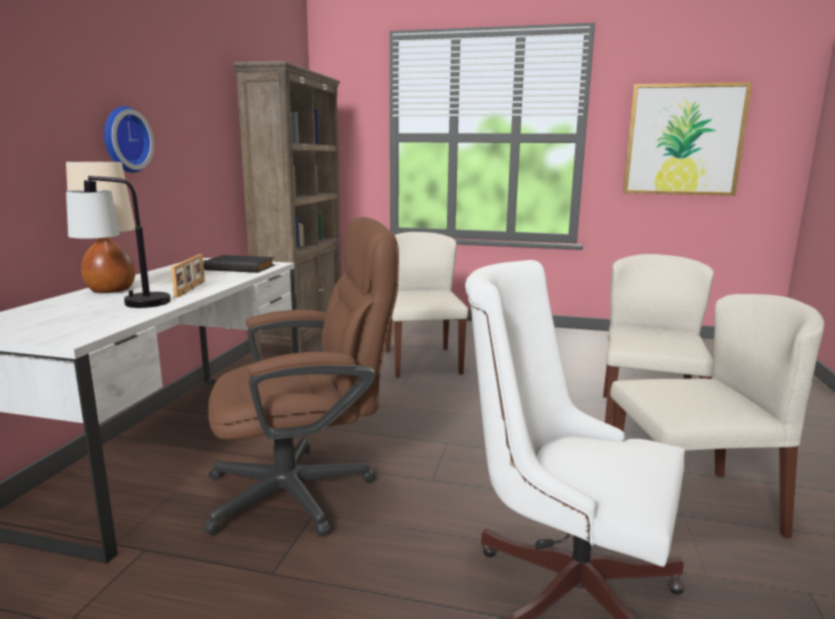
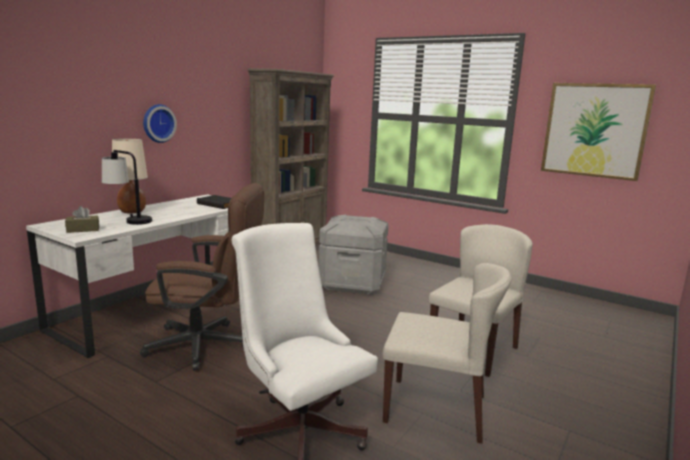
camera: 20 degrees right, 0 degrees up
(58, 326) = (83, 230): none -> brown tissue box
(191, 289) = (172, 215): picture frame -> none
(422, 361) = (353, 283): beige chair -> grey storage box

